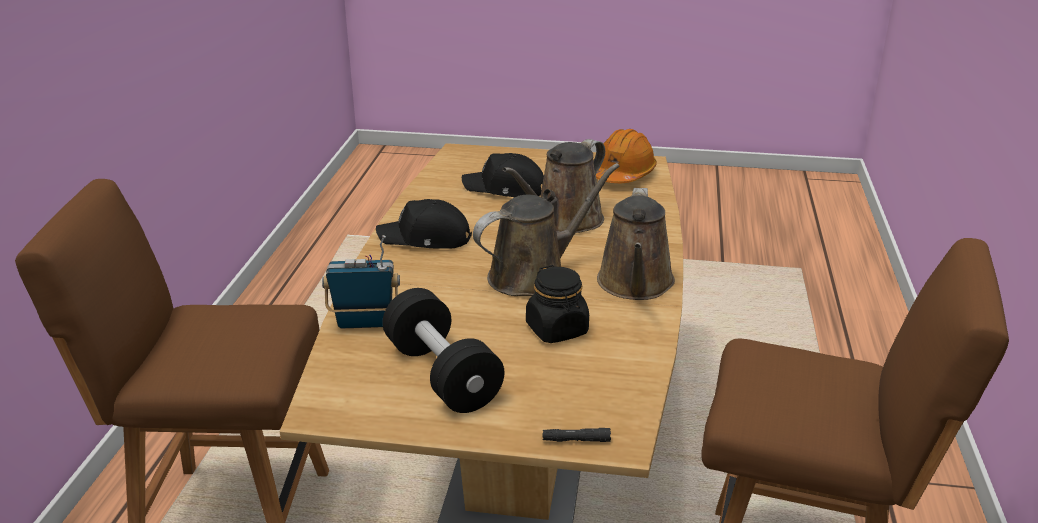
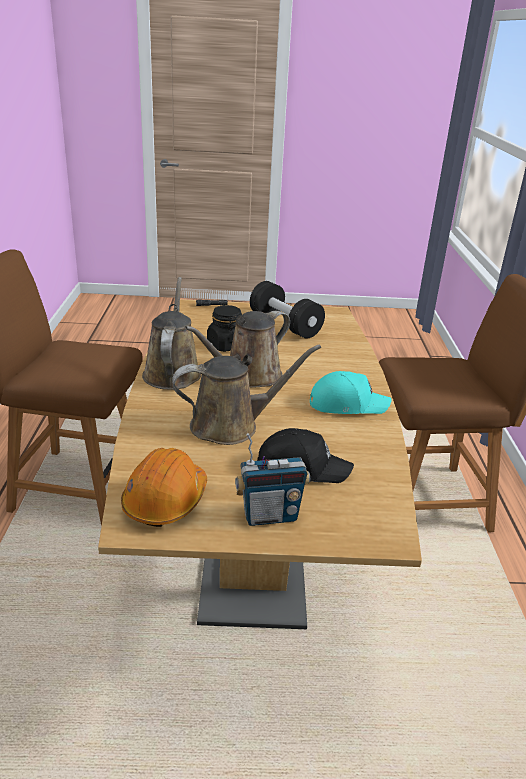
camera: 170 degrees right, 0 degrees up
(365, 323) = (345, 346): radio -> radio (270, 516)
(425, 238) = (347, 404): black cap -> turquoise cap
(564, 222) = (231, 425): brown watering can -> brown watering can turned 45 degrees clockwise

